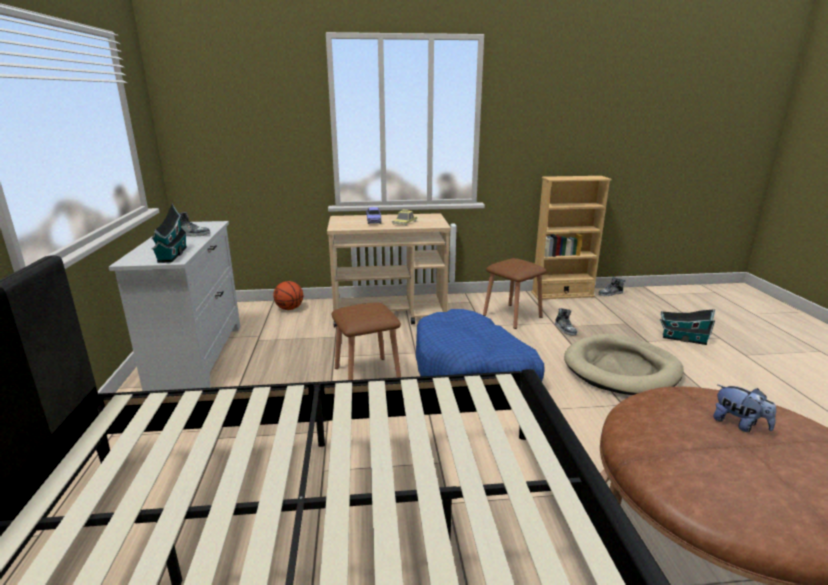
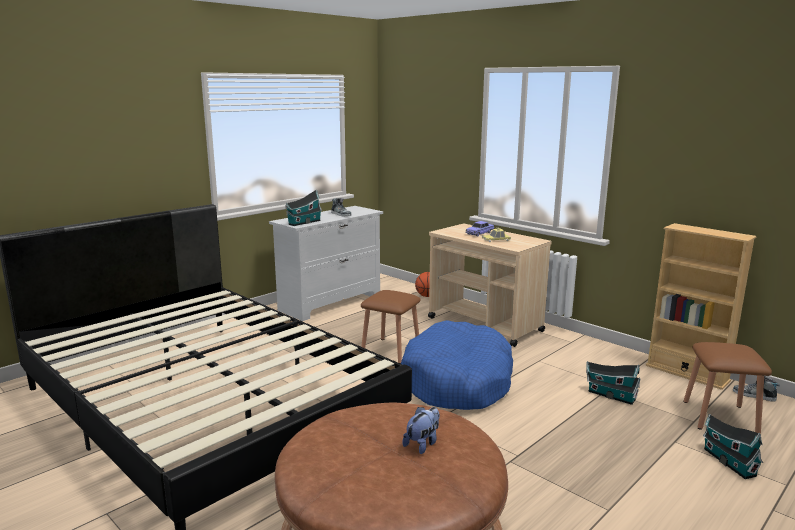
camera: 50 degrees right, 5 degrees down
(512, 316) = (584, 366): brown stool -> brown stool (720, 417)
(565, 329) = (609, 395): shoe -> toy house
(621, 369) = (583, 441): beige dog bed -> none
(739, 424) = (422, 444): plush toy -> plush toy turned 150 degrees counterclockwise

